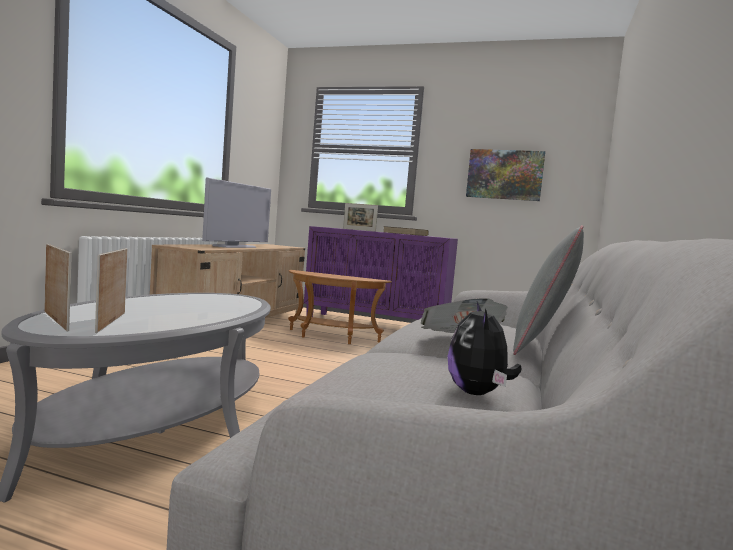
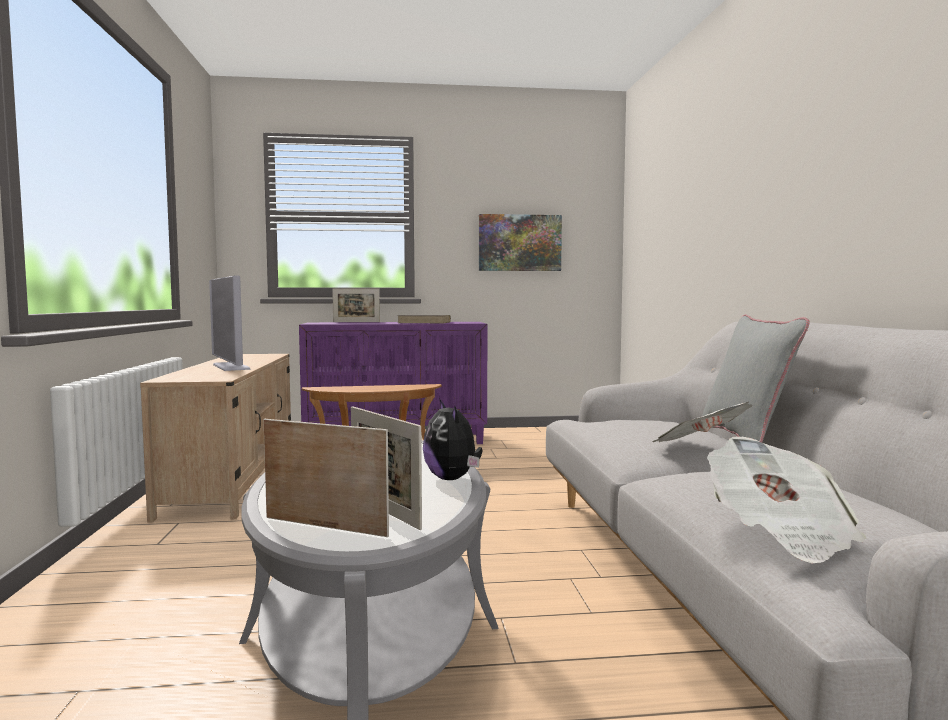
camera: 25 degrees left, 0 degrees up
(234, 246) = (231, 367): television -> television turned 150 degrees clockwise
(329, 393) = (780, 534): none -> newspaper
(478, 394) = (854, 500): plush toy -> plush toy (453, 479)

